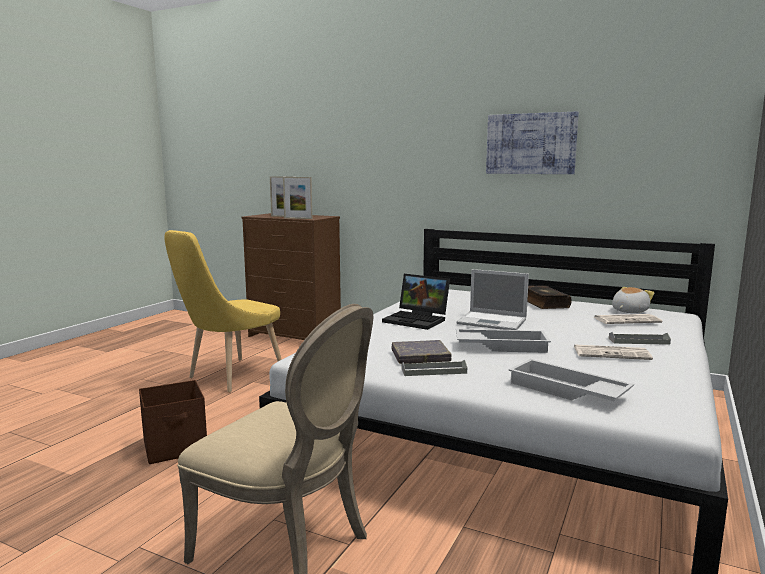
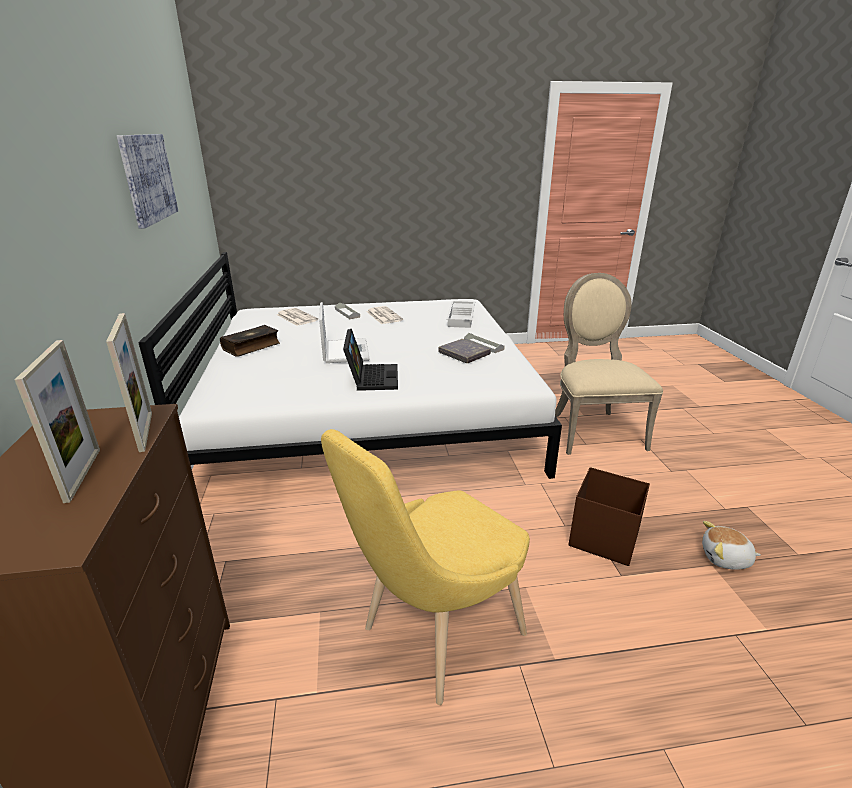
camera: 125 degrees left, 15 degrees up
(230, 377) = (434, 636): yellow chair -> yellow chair turned 135 degrees clockwise
(501, 346) = (407, 339): white tray -> none
(628, 311) = (256, 321): plush toy -> plush toy (725, 559)

